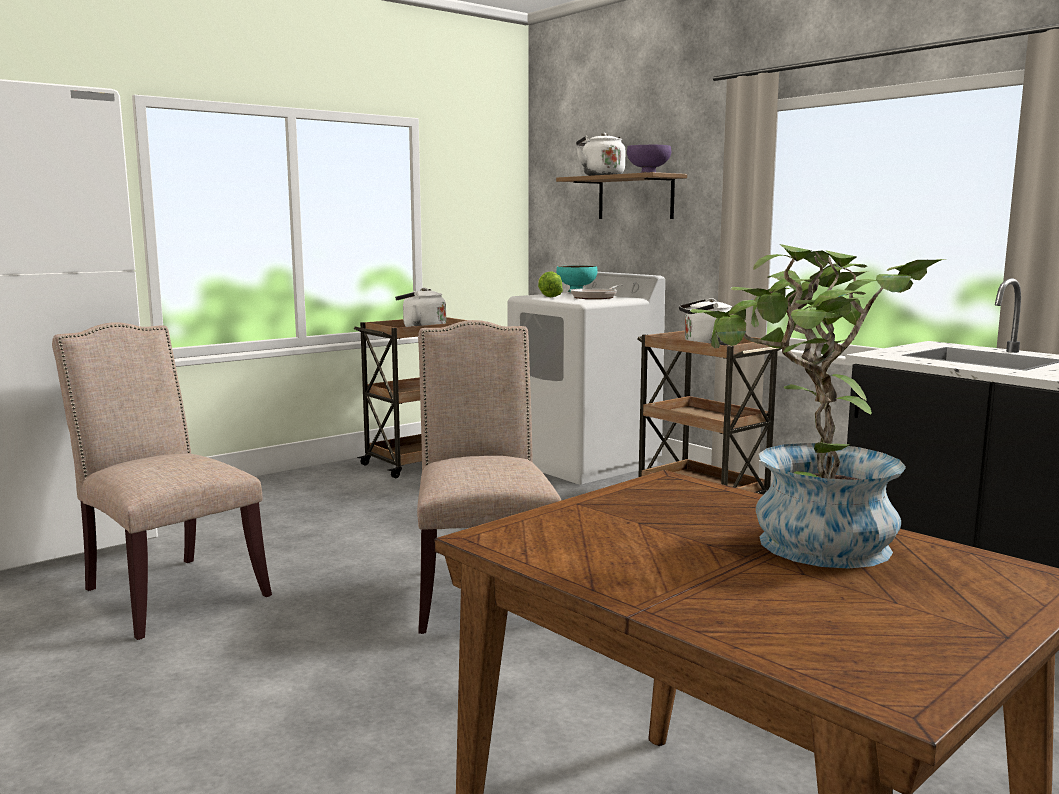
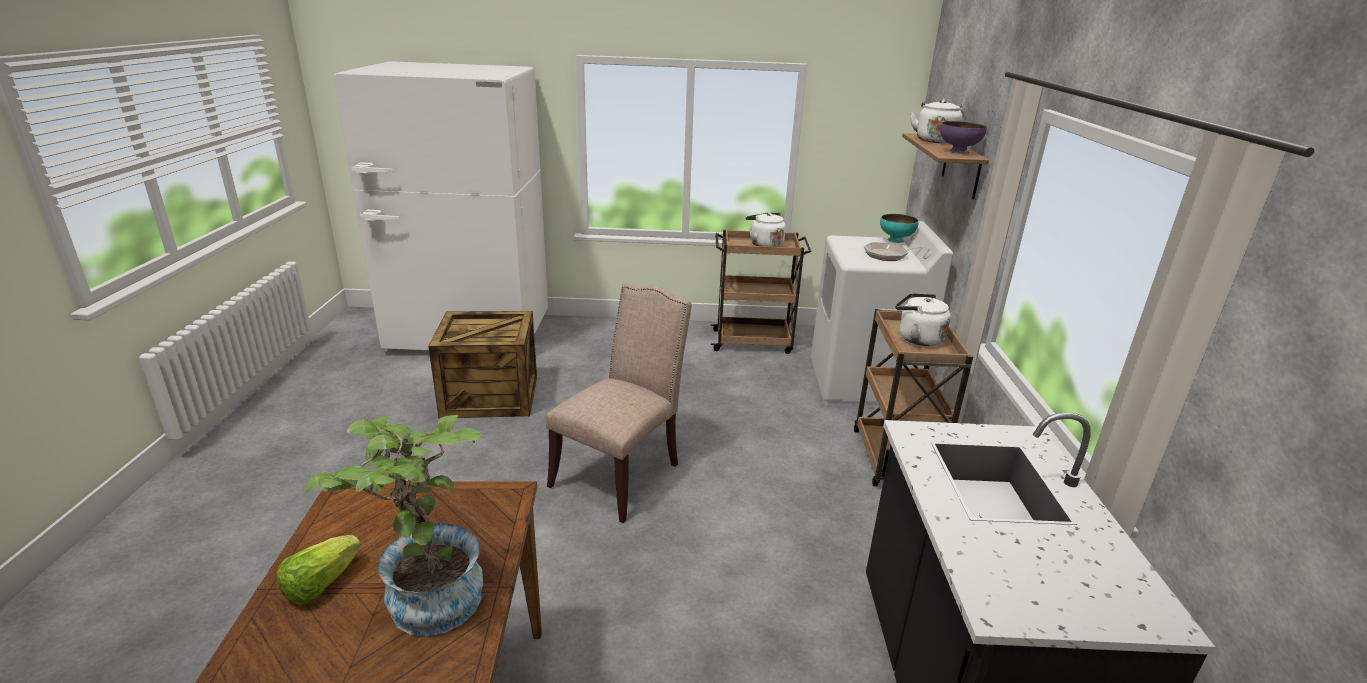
camera: 40 degrees right, 15 degrees up
(168, 592) = (491, 395): beige chair -> crate
(548, 296) = (854, 243): lettuce -> lettuce (321, 584)

